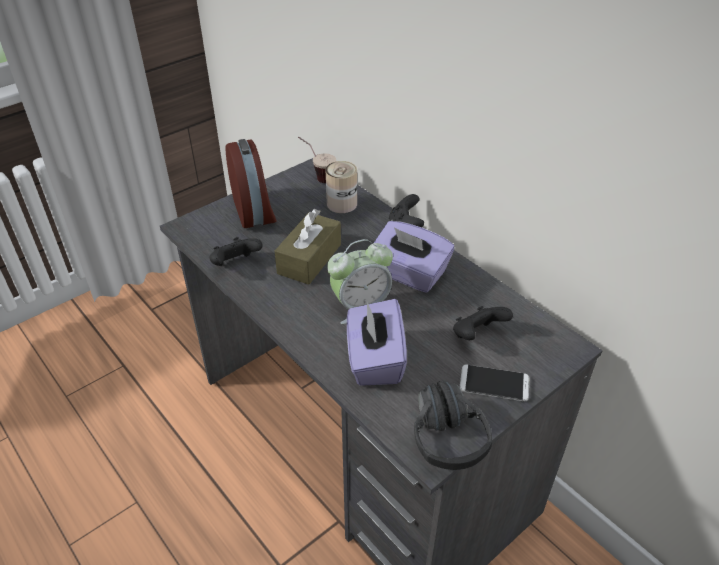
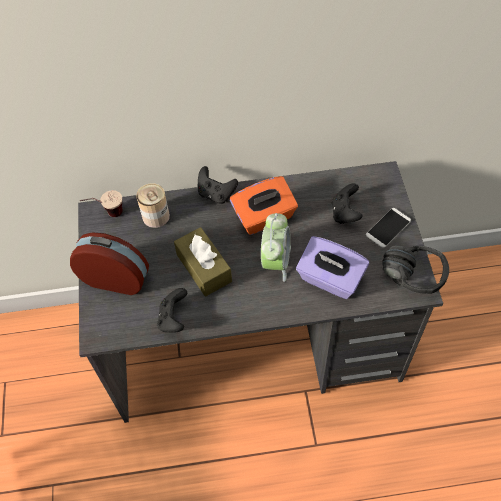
camera: 55 degrees left, 15 degrees up
(409, 274) = (264, 217): purple tissue box -> orange tissue box

